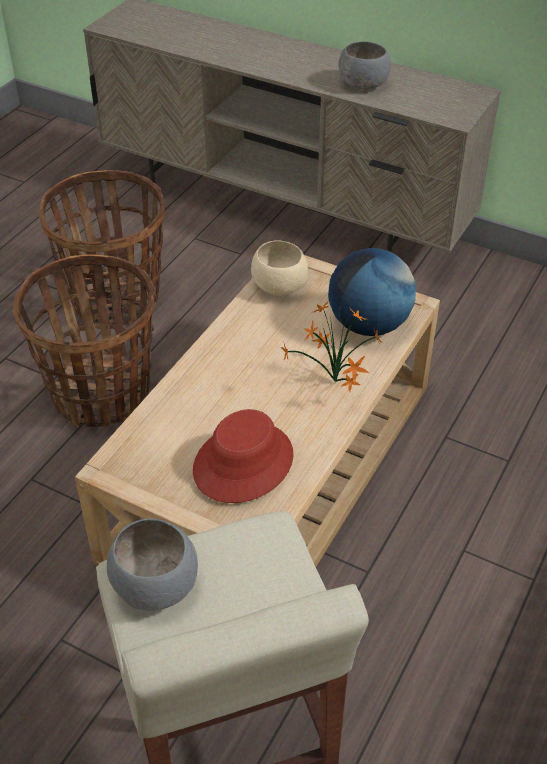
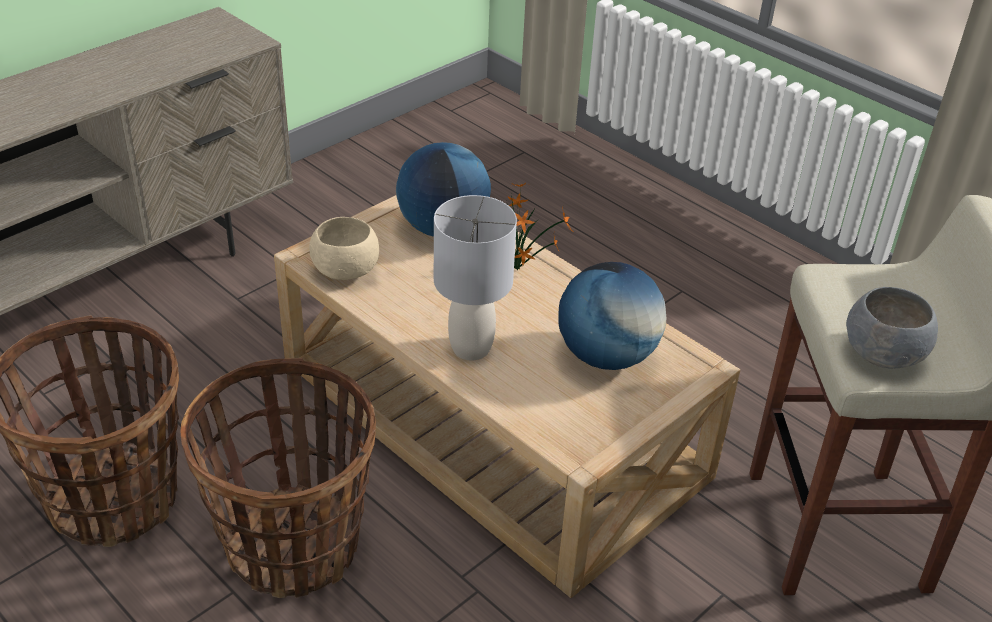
camera: 75 degrees left, 5 degrees down
(216, 377) = (471, 348): none -> grey table lamp
(243, 463) = (606, 356): red hat -> globe
(364, 84) = (129, 73): grey bowl -> none

